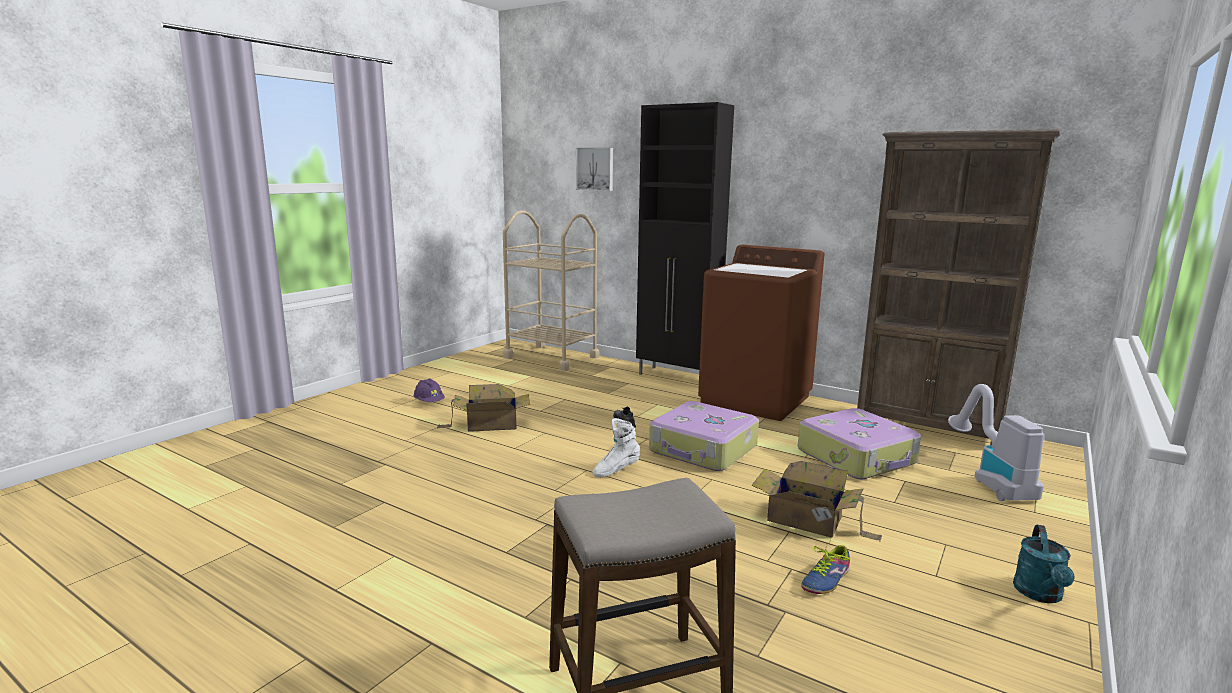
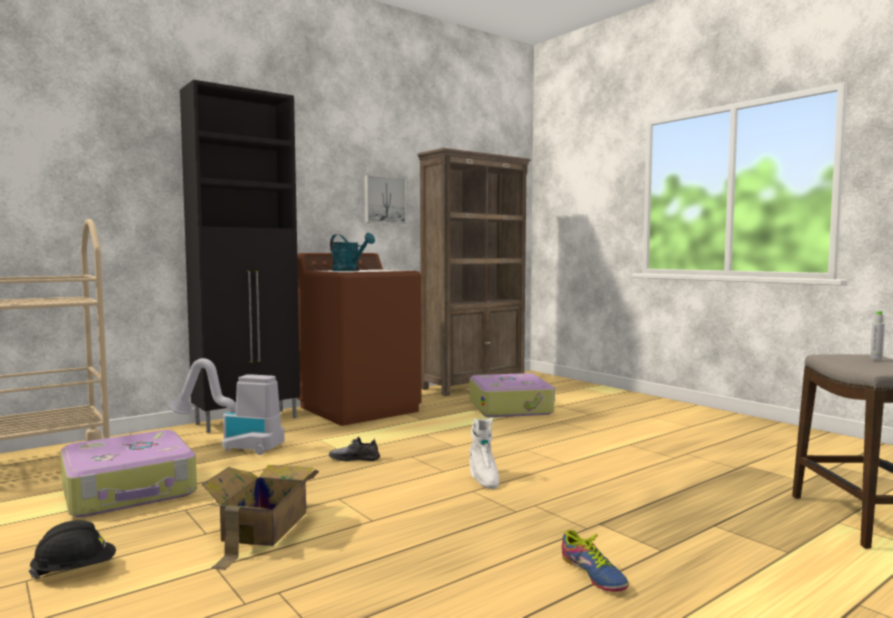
camera: 70 degrees left, 10 degrees down
(429, 402) = (75, 571): purple hard hat -> black hard hat
(595, 169) = (66, 157): picture -> picture (384, 200)
(679, 511) = (876, 358): none -> grey bottle
(703, 449) = (458, 442): suitcase -> suitcase (130, 490)
(807, 520) = (613, 437): cardboard box -> none
(826, 580) = (700, 448): shoe -> shoe (593, 573)
(990, 480) = (566, 392): vacuum cleaner -> vacuum cleaner (234, 446)
(1040, 595) = (709, 414): turquoise watering can -> turquoise watering can (350, 271)

